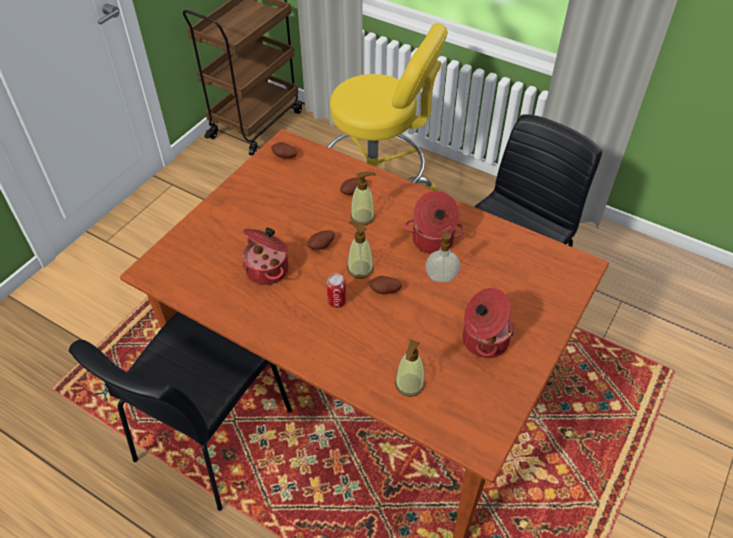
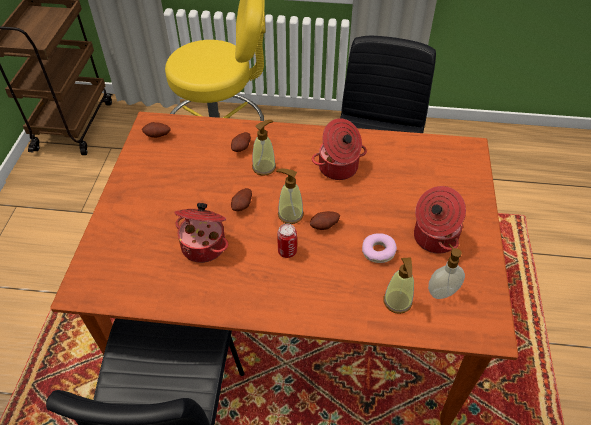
camera: 25 degrees left, 0 degrees up
(420, 332) = (378, 251): none -> donut
(441, 277) = (365, 196): soap dispenser -> soap dispenser (441, 291)

